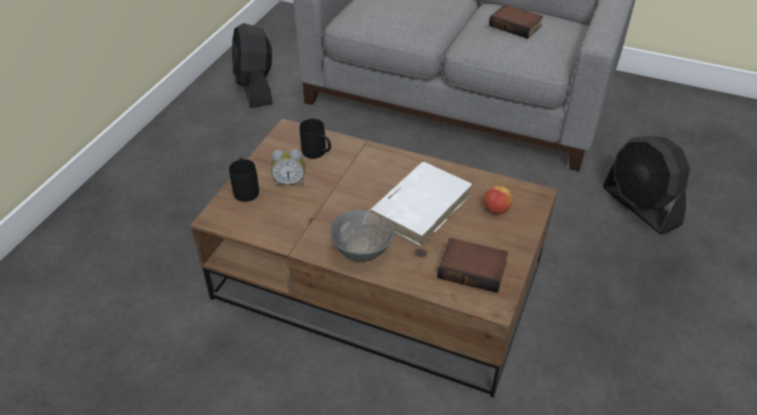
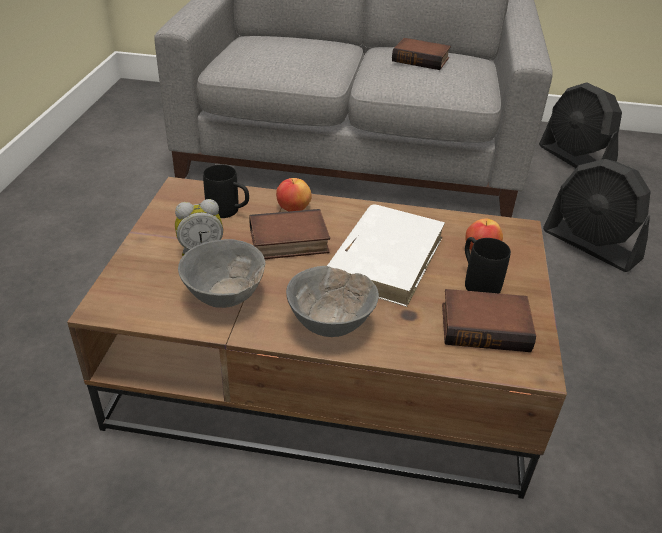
camera: 15 degrees left, 5 degrees down
(246, 189) = (140, 265): black mug -> black mug (477, 282)
(255, 88) = (110, 167): black fan -> black fan (575, 159)
(296, 222) = (225, 298): none -> grey bowl
(353, 184) = (288, 242): none -> book
(366, 156) = (293, 209): none -> apple

